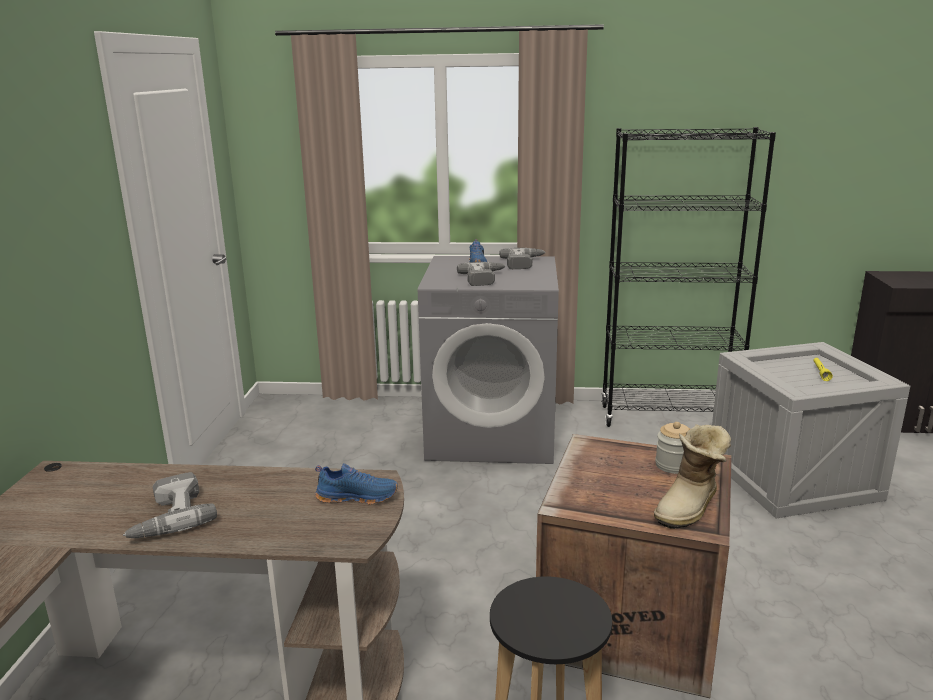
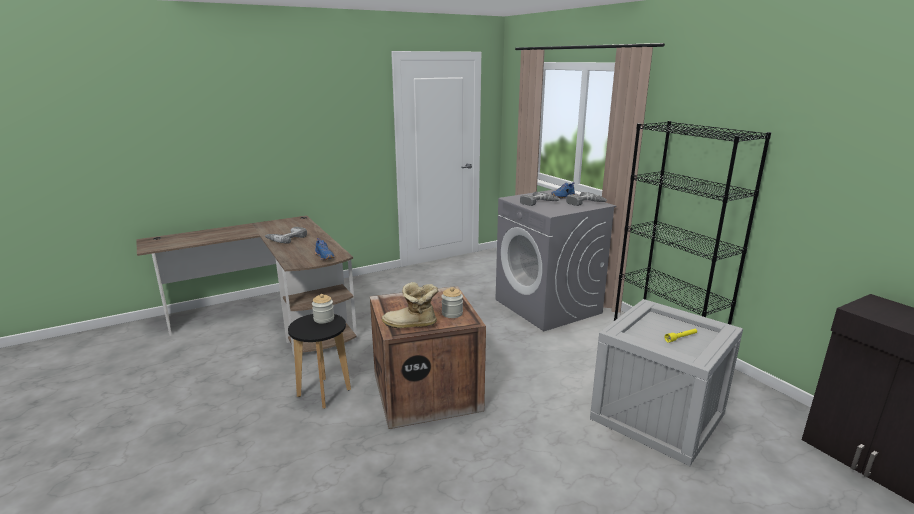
camera: 55 degrees right, 0 degrees up
(530, 599) = (324, 319): none -> jar

